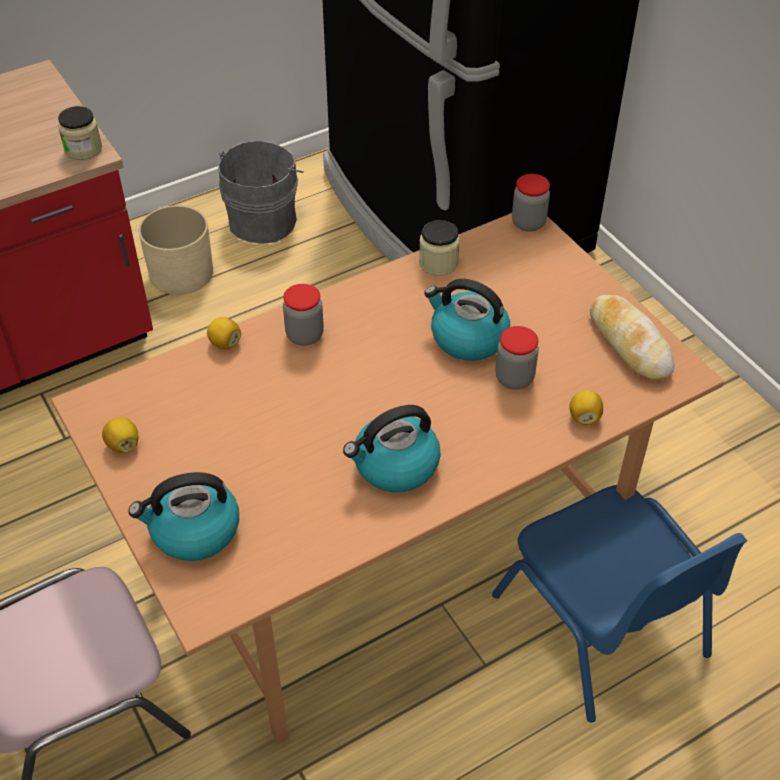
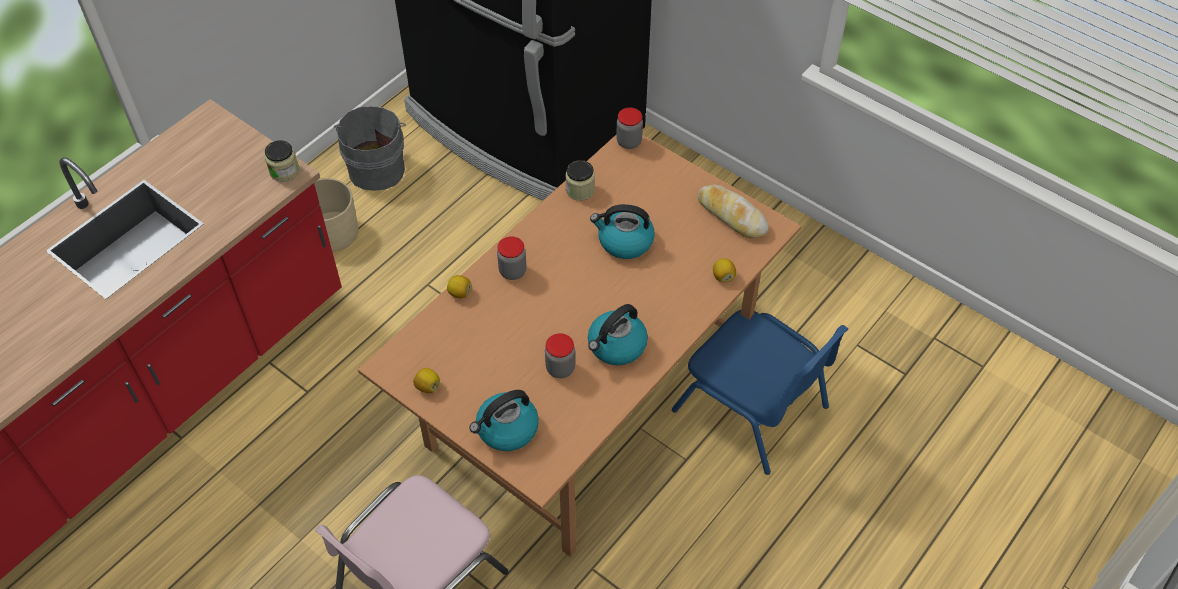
camera: 20 degrees left, 5 degrees up
(514, 378) = (667, 262): jar -> jar (560, 368)

